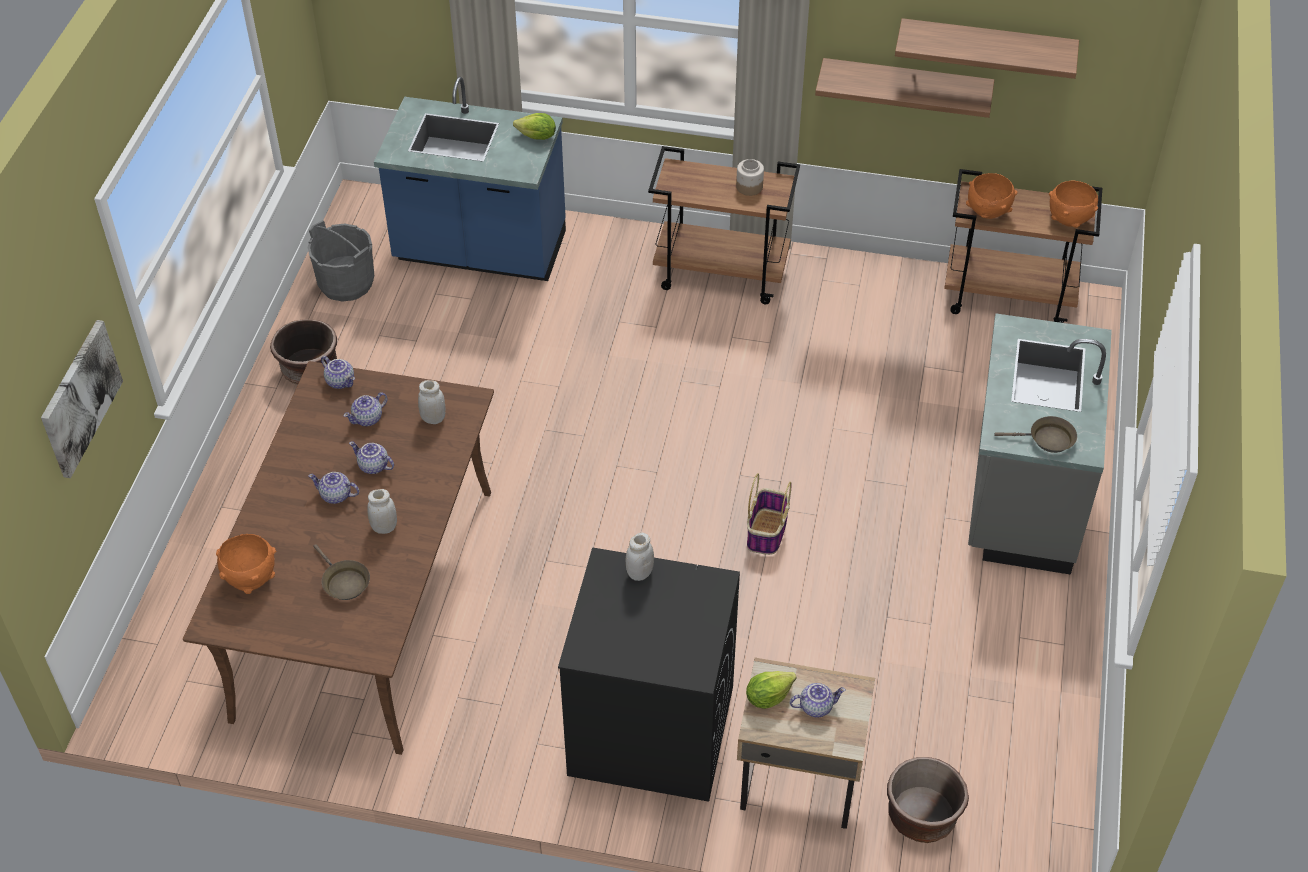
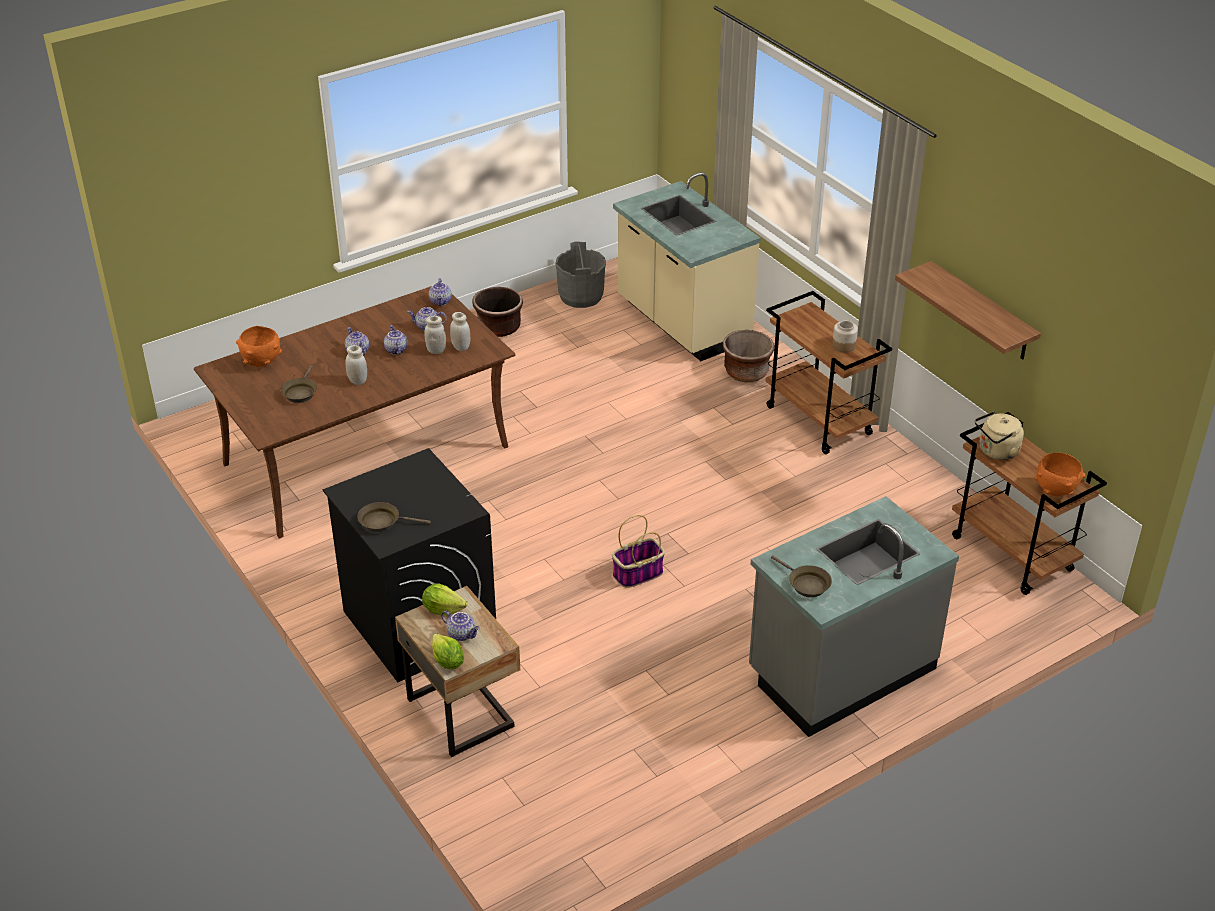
camera: 45 degrees right, 10 degrees down
(80, 398) = (246, 197): picture -> none
(480, 251) = (682, 323): blue counter -> beige counter
(537, 137) = (728, 239): lettuce -> lettuce (447, 662)
(639, 573) = (433, 476): white jar -> white jar (436, 350)
(662, 654) = (383, 522): none -> brown frying pan
(921, 817) = (505, 788): brown planter -> brown planter (746, 372)
(986, 47) = (1038, 298): shelf -> none
(988, 213) = (996, 452): orange bowl -> beige kettle

